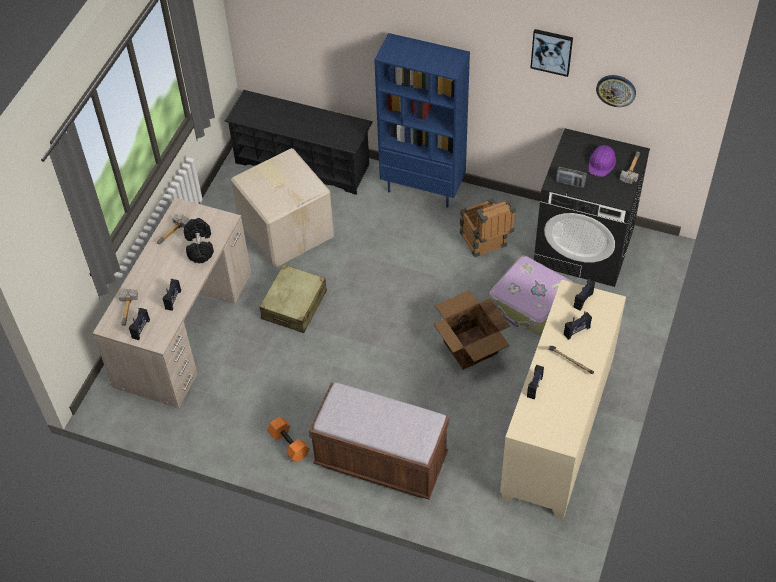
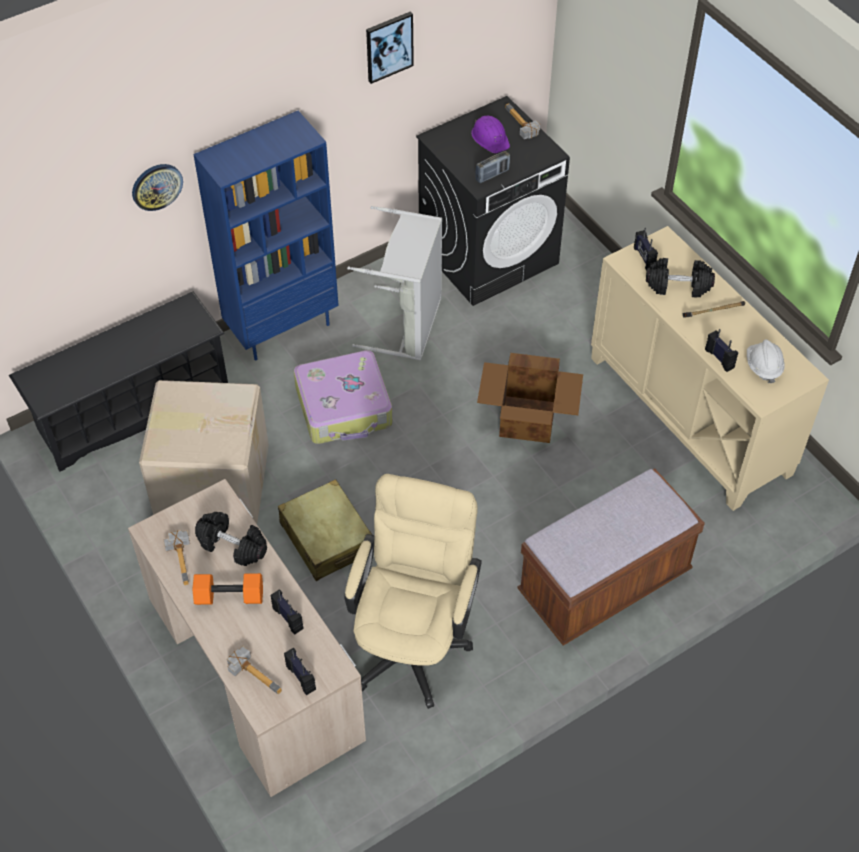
camera: 55 degrees left, 0 degrees up
(261, 389) = (413, 640): none -> beige office chair
(288, 444) = (511, 658): orange dumbbell -> orange dumbbell (229, 597)
(485, 244) = (408, 325): crate -> grey laundry basket
(530, 302) = (516, 337): suitcase -> suitcase (344, 407)
(550, 414) = (763, 367): none -> white hard hat
(577, 331) = (678, 286): radio -> black dumbbell
(616, 90) = (463, 48): wall clock -> wall clock (156, 186)

